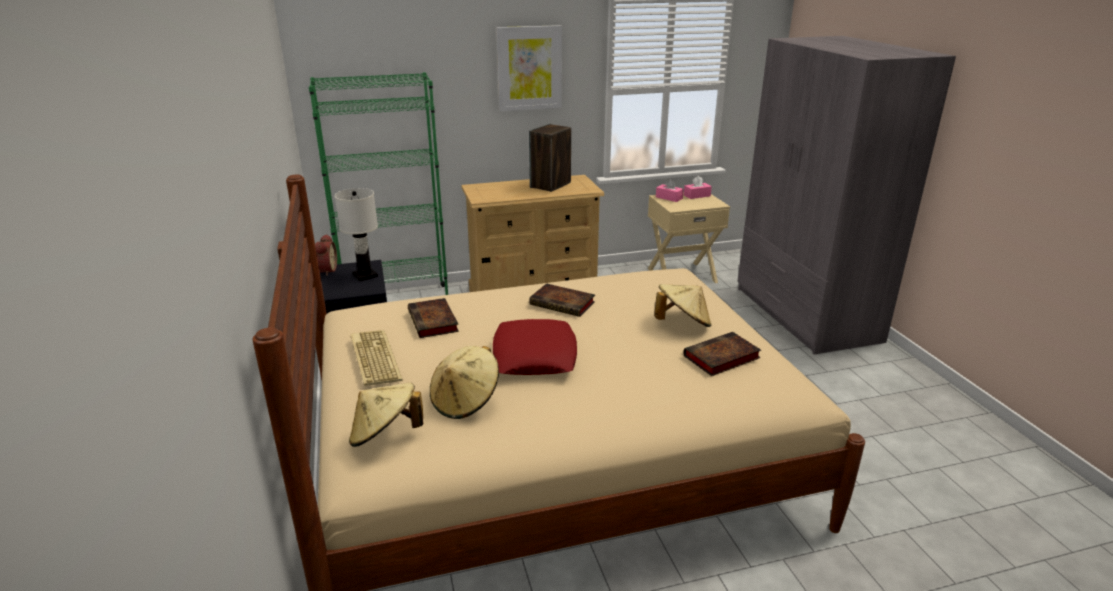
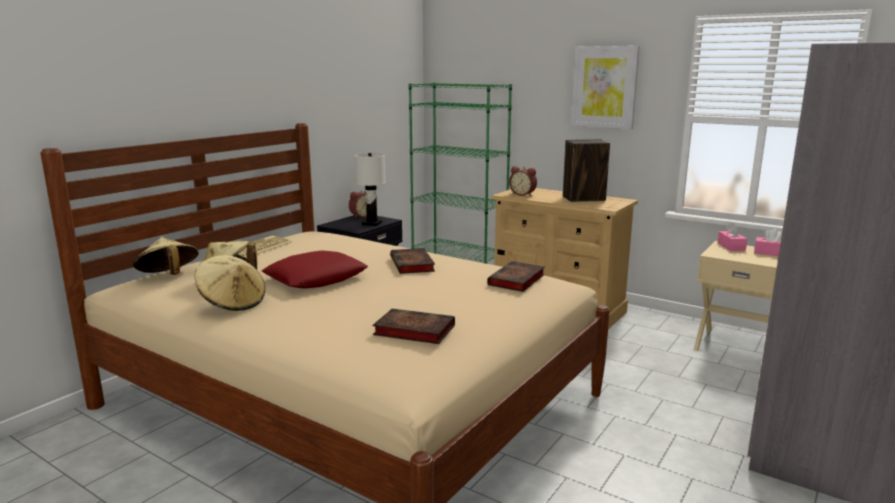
camera: 50 degrees right, 10 degrees down
(434, 322) = (322, 246): book -> book (516, 280)
(493, 194) = (523, 194): none -> alarm clock
(682, 323) = (455, 305): beige hat -> beige hat (232, 303)

